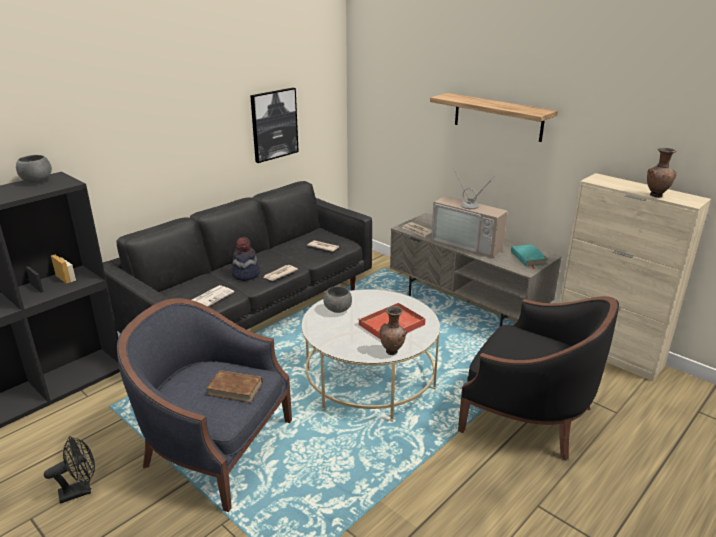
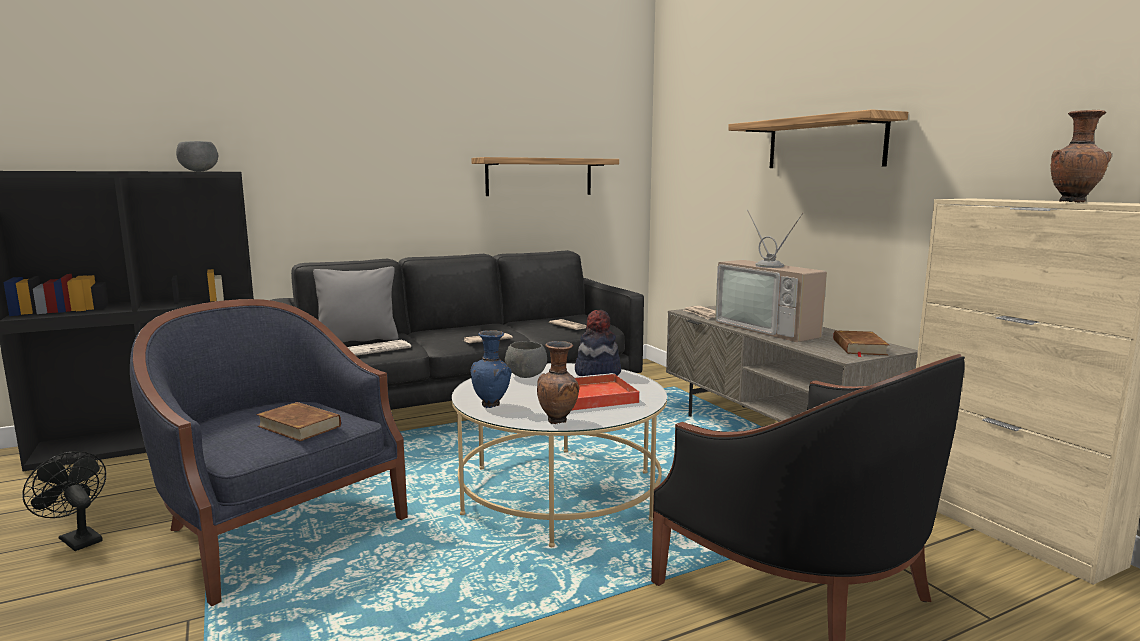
camera: 20 degrees right, 15 degrees down
(80, 490) = (77, 539): black fan -> black fan turned 135 degrees counterclockwise
(183, 288) = (358, 340): none -> grey pillow
(245, 274) = (445, 337): hat -> hat (597, 373)
(274, 124) = (539, 177): picture -> shelf
(341, 344) = (492, 405): none -> blue vase
(528, 258) = (859, 347): turquoise book -> brown book

